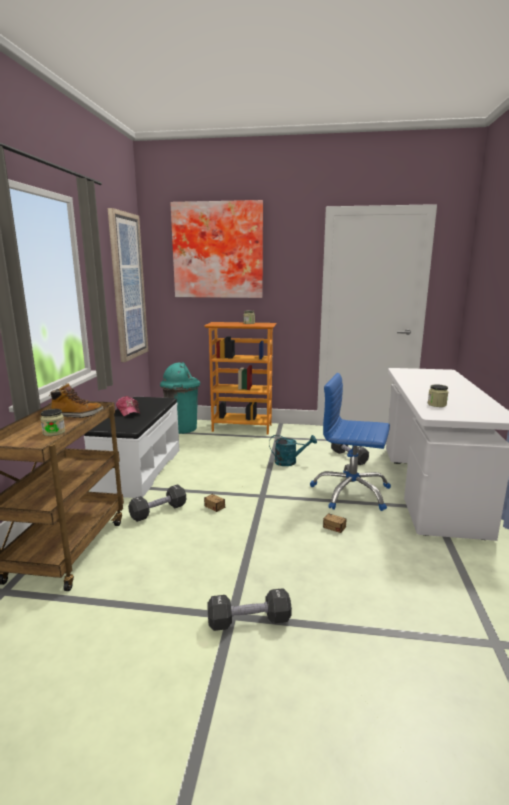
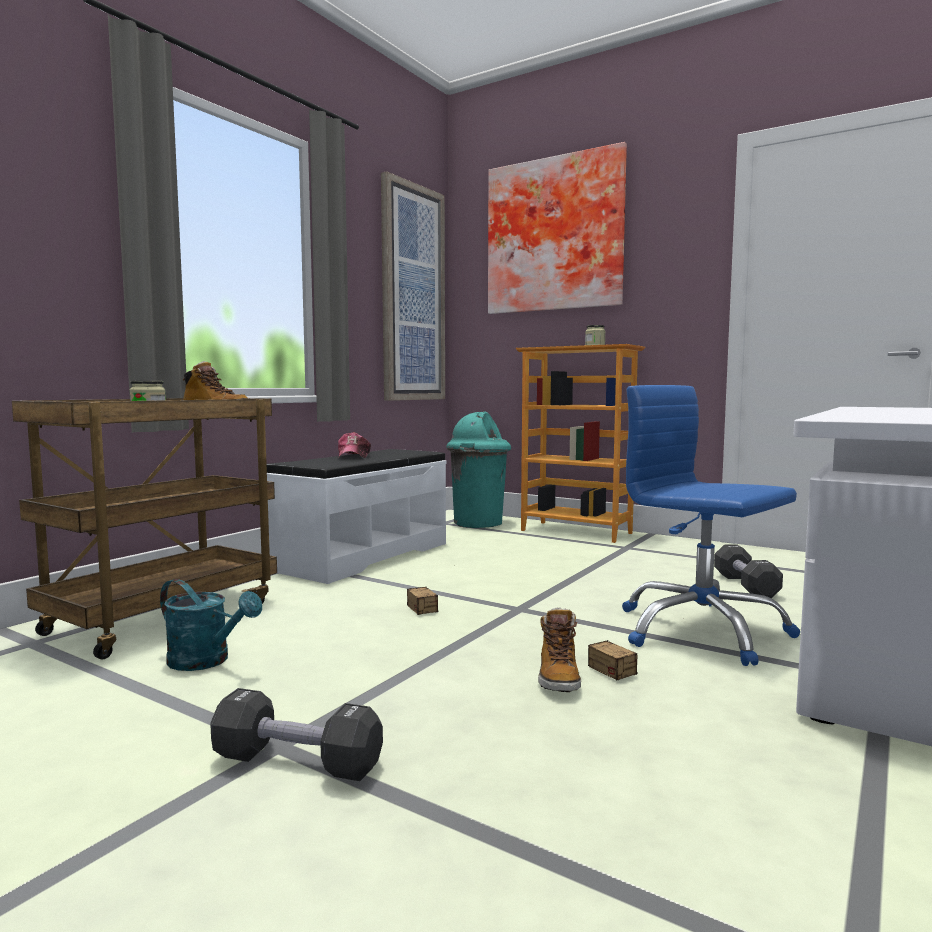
camera: 25 degrees right, 10 degrees down
(158, 511) = (332, 600): black dumbbell -> none
(289, 462) = (617, 577): turquoise watering can -> turquoise watering can (207, 661)
(315, 538) = (558, 677): none -> boot
(436, 404) = (869, 416): jar -> none

